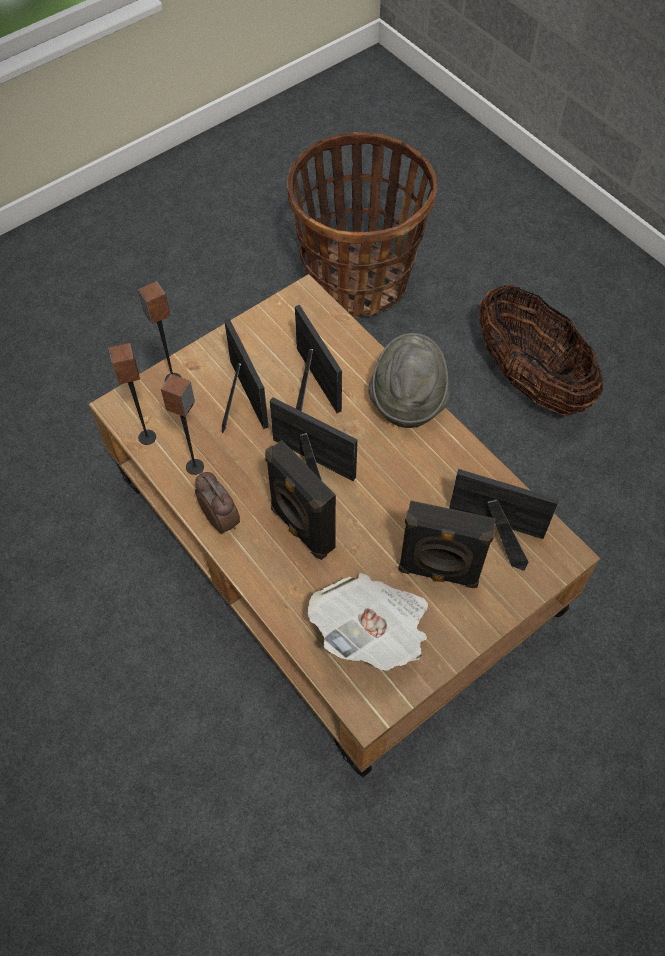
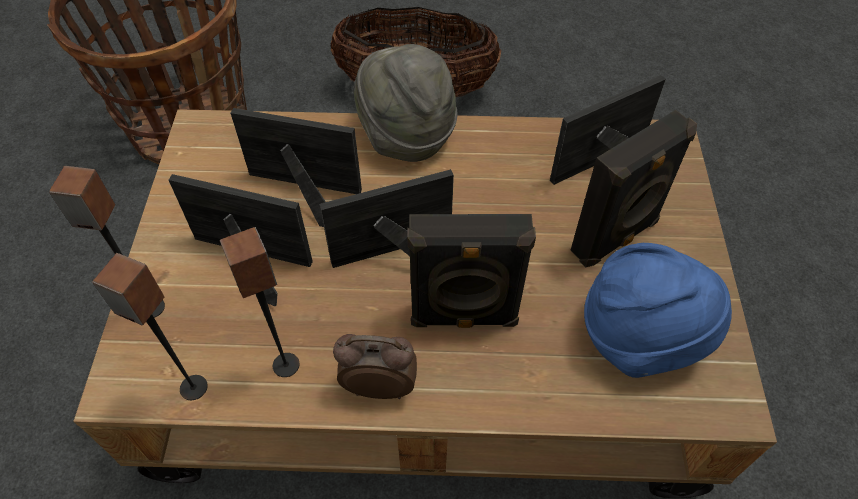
camera: 50 degrees left, 5 degrees down
(373, 631) = (640, 336): newspaper -> blue hat

